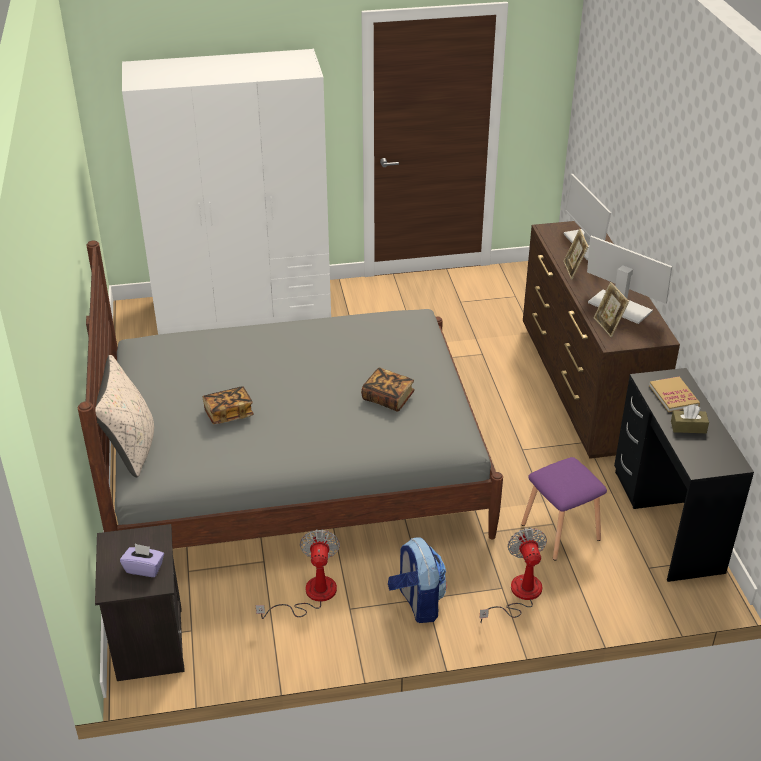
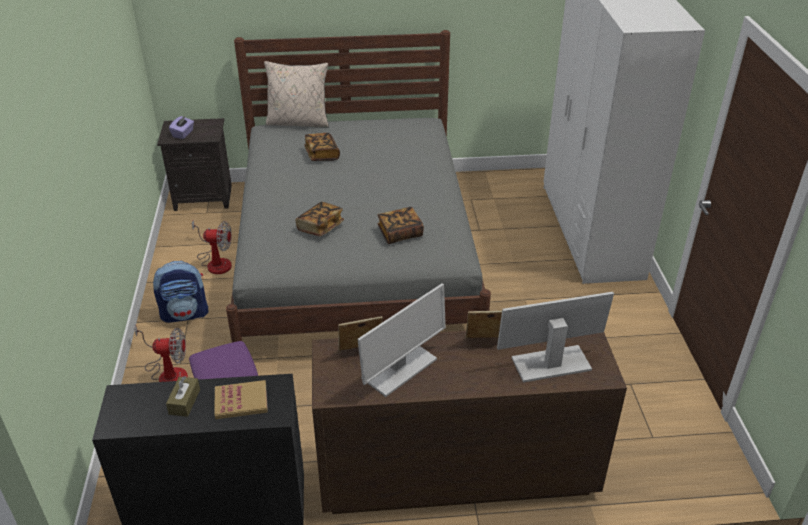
camera: 95 degrees right, 0 degrees up
(390, 346) = (400, 233): none -> book

